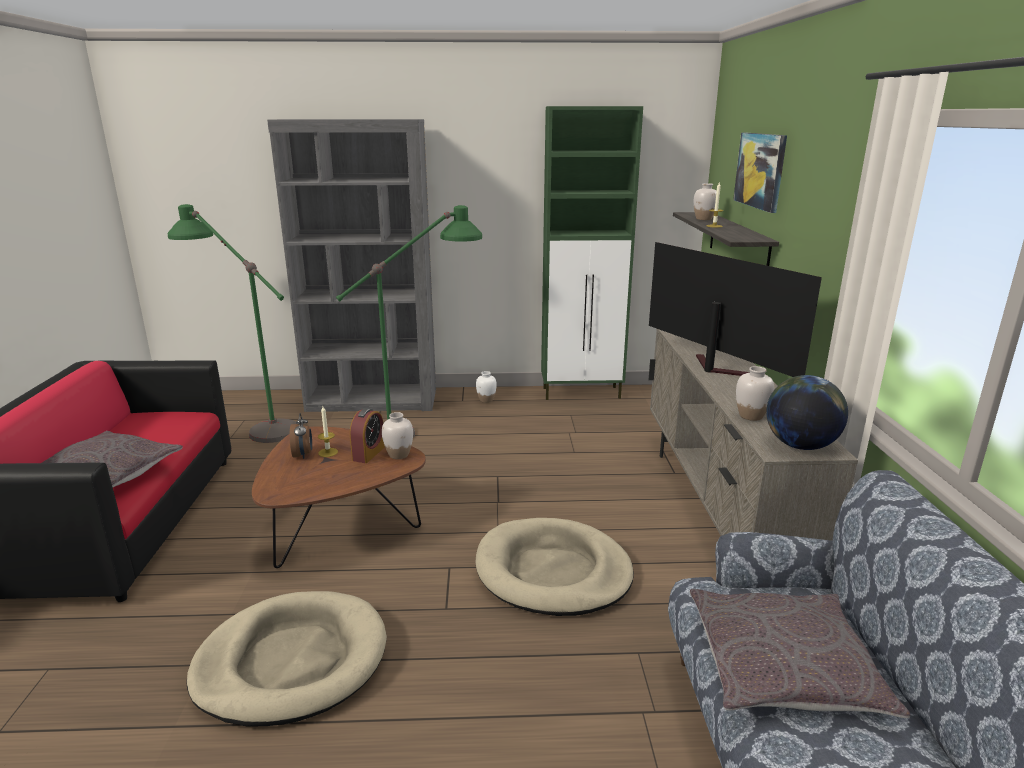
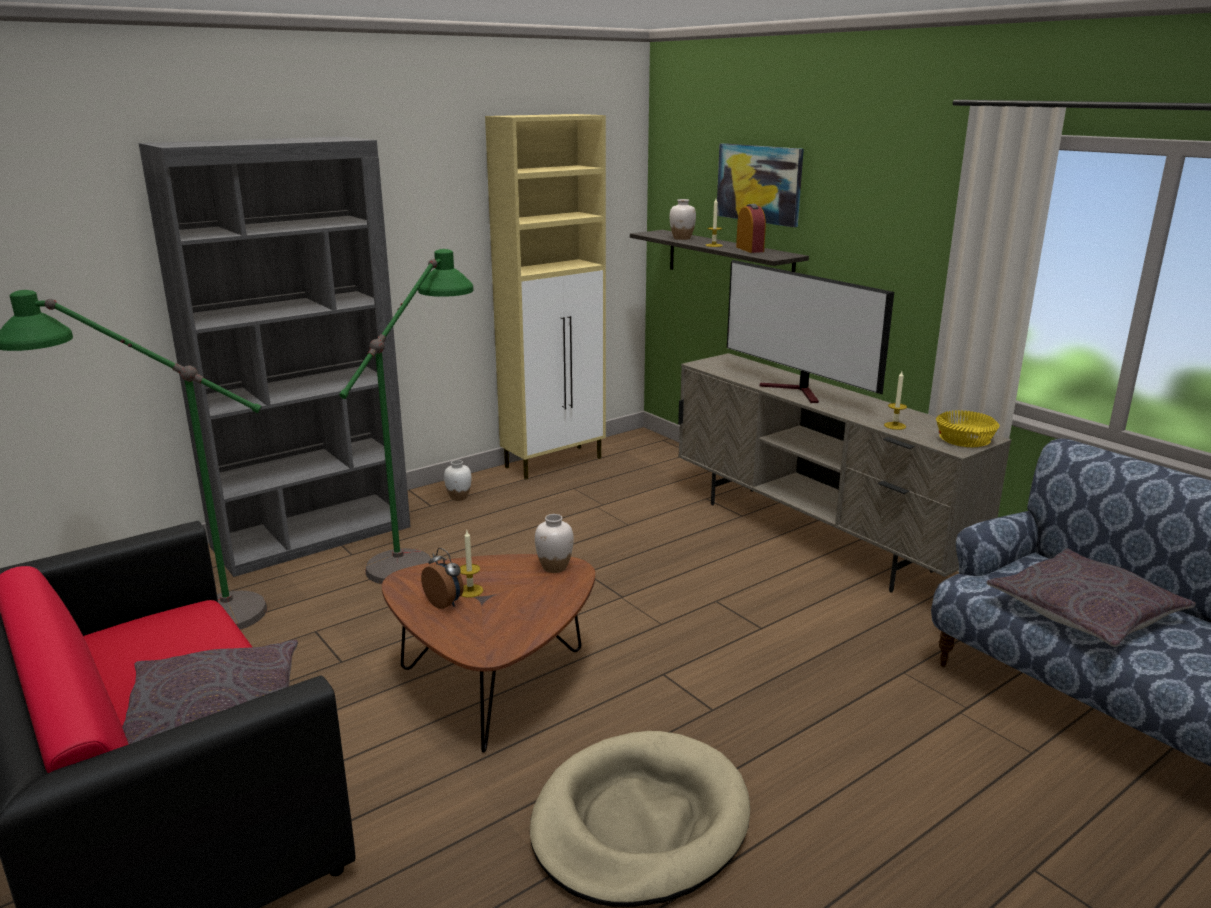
camera: 35 degrees left, 0 degrees up
(369, 453) = (519, 576): alarm clock -> alarm clock (749, 249)
(552, 571) = (758, 639): beige dog bed -> none
(582, 393) = (555, 462): green cabinet -> beige cabinet
(714, 368) = (798, 392): television -> television turned 150 degrees counterclockwise
(750, 416) = (895, 426): white vase -> candle
(800, 445) = (963, 439): globe -> yellow bowl

